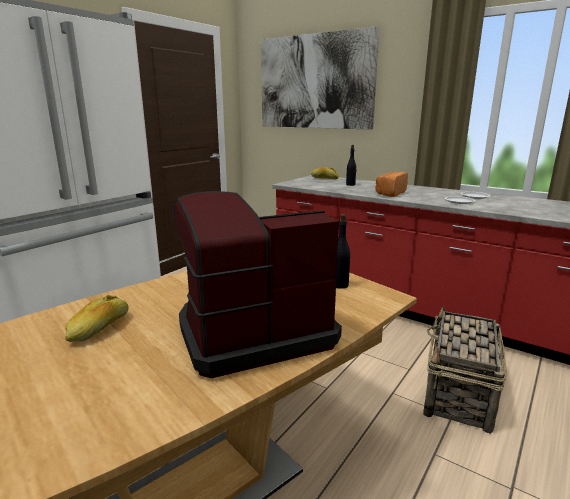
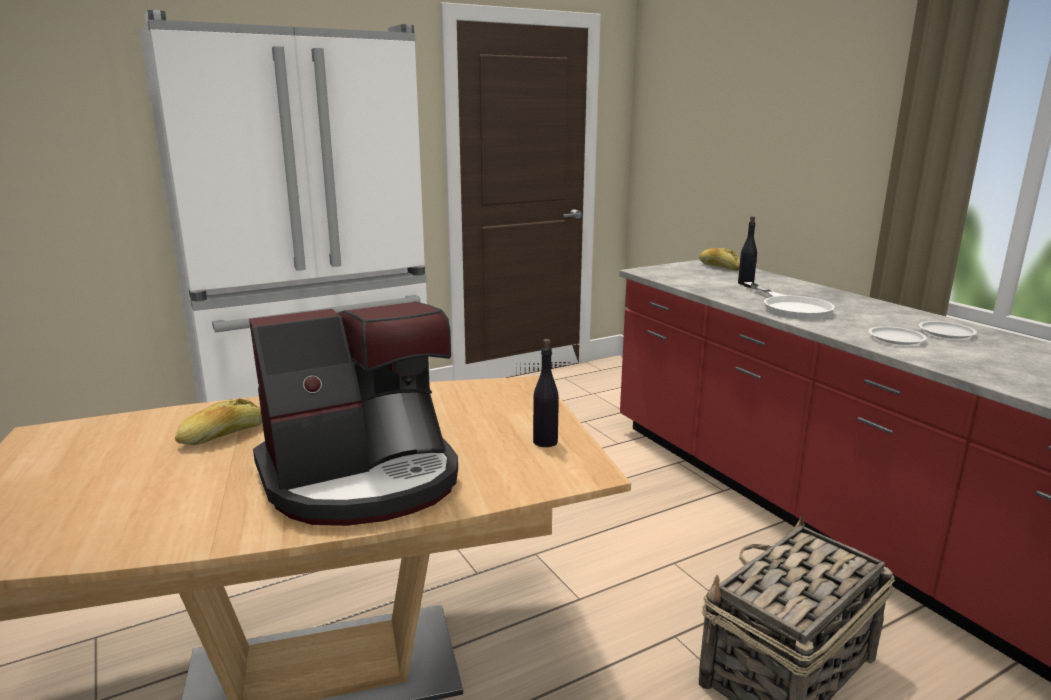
camera: 25 degrees right, 0 degrees up
(252, 333) = (363, 478): coffee machine -> coffee machine turned 150 degrees clockwise
(315, 82) = (735, 102): picture -> none
(390, 193) = (790, 307): bread -> white frying pan

